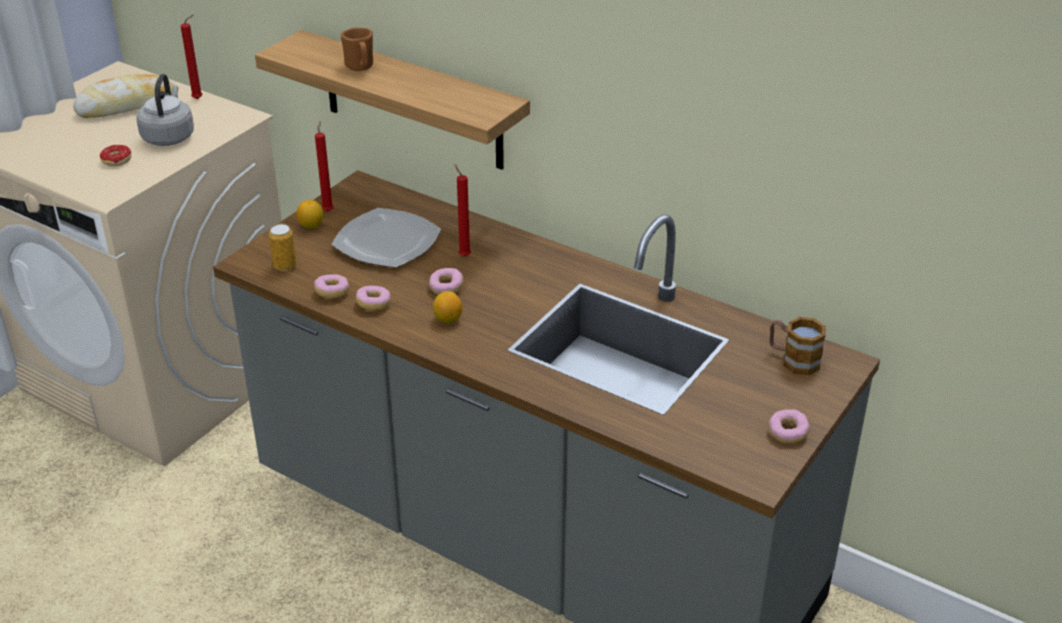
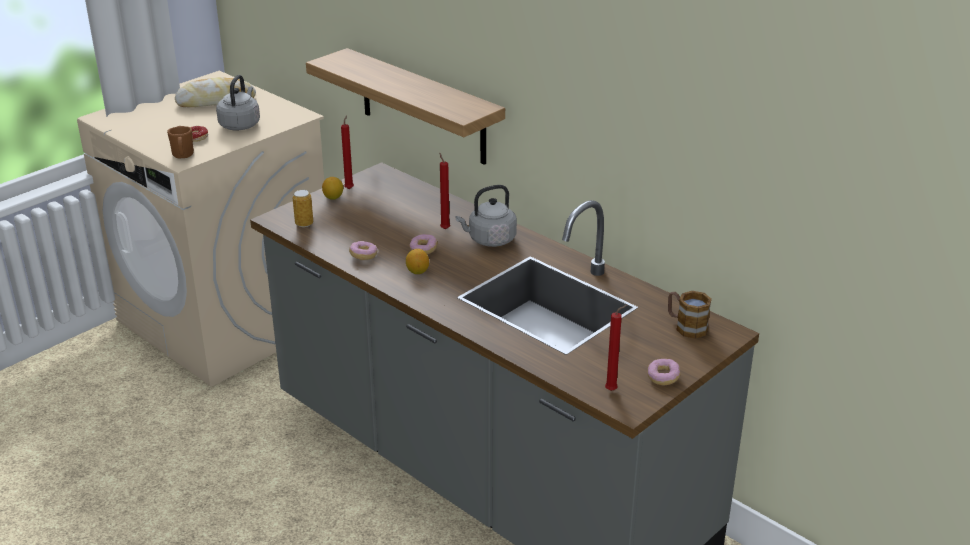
camera: 10 degrees right, 5 degrees down
(199, 99) = (271, 100): red candle -> red candle (613, 390)
(332, 292) = (334, 245): donut -> none
(360, 68) = (382, 76): brown mug -> brown mug (183, 156)
(387, 242) = (388, 214): plate -> none
(524, 266) = (489, 240): none -> grey kettle

